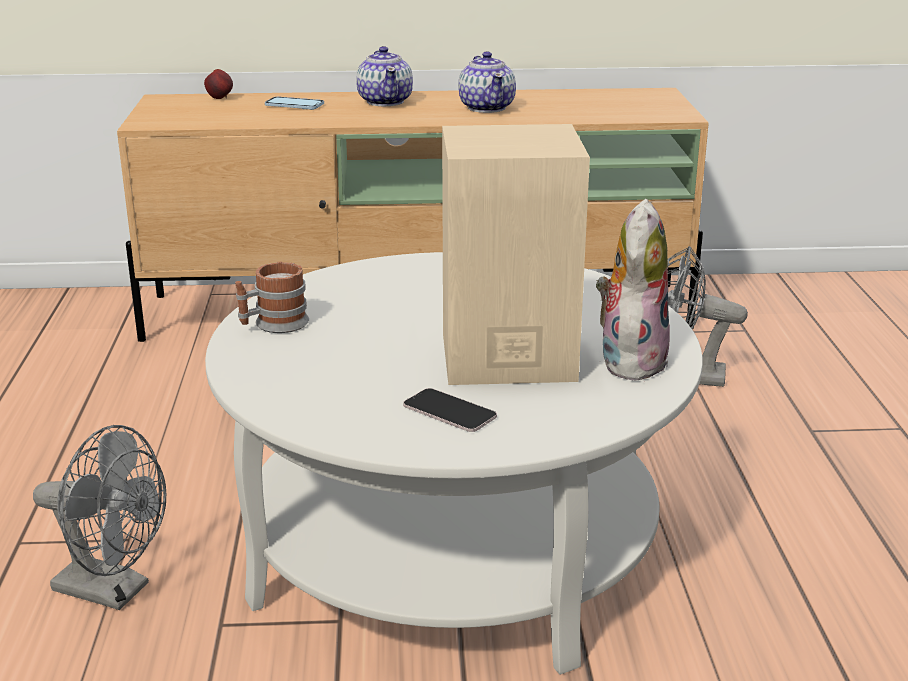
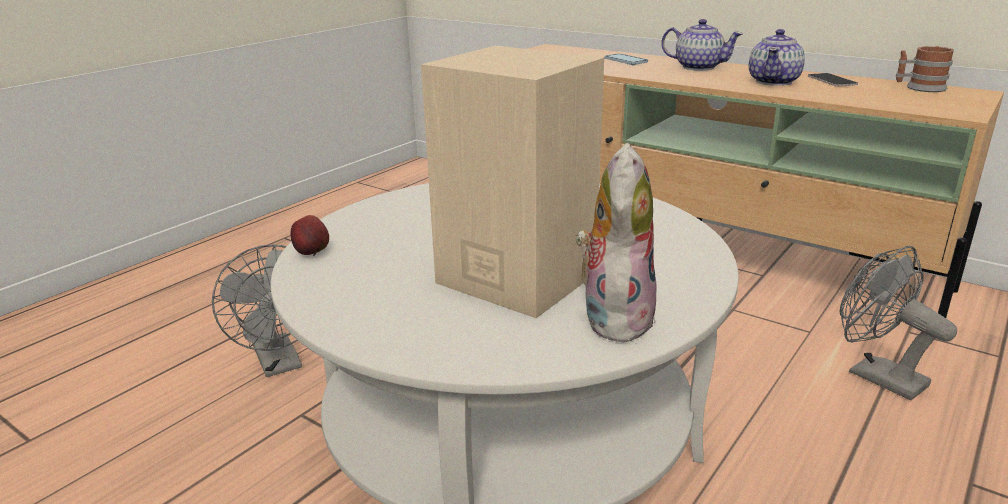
camera: 40 degrees right, 0 degrees up
(220, 98) = (585, 51): apple -> apple (312, 253)
(273, 325) = (407, 203): mug -> mug (919, 88)
(385, 101) = (698, 67): teapot -> teapot turned 90 degrees counterclockwise
(449, 411) = (398, 303): phone -> phone (831, 81)
(629, 360) = (614, 316): plush toy -> plush toy turned 45 degrees counterclockwise

